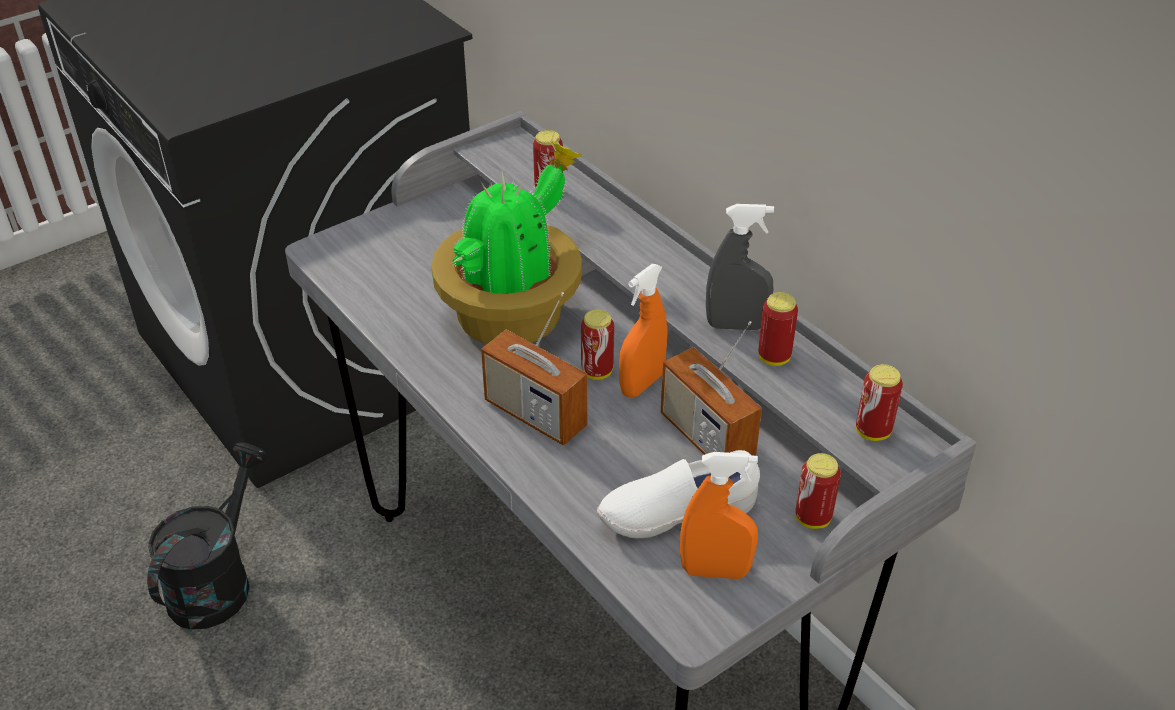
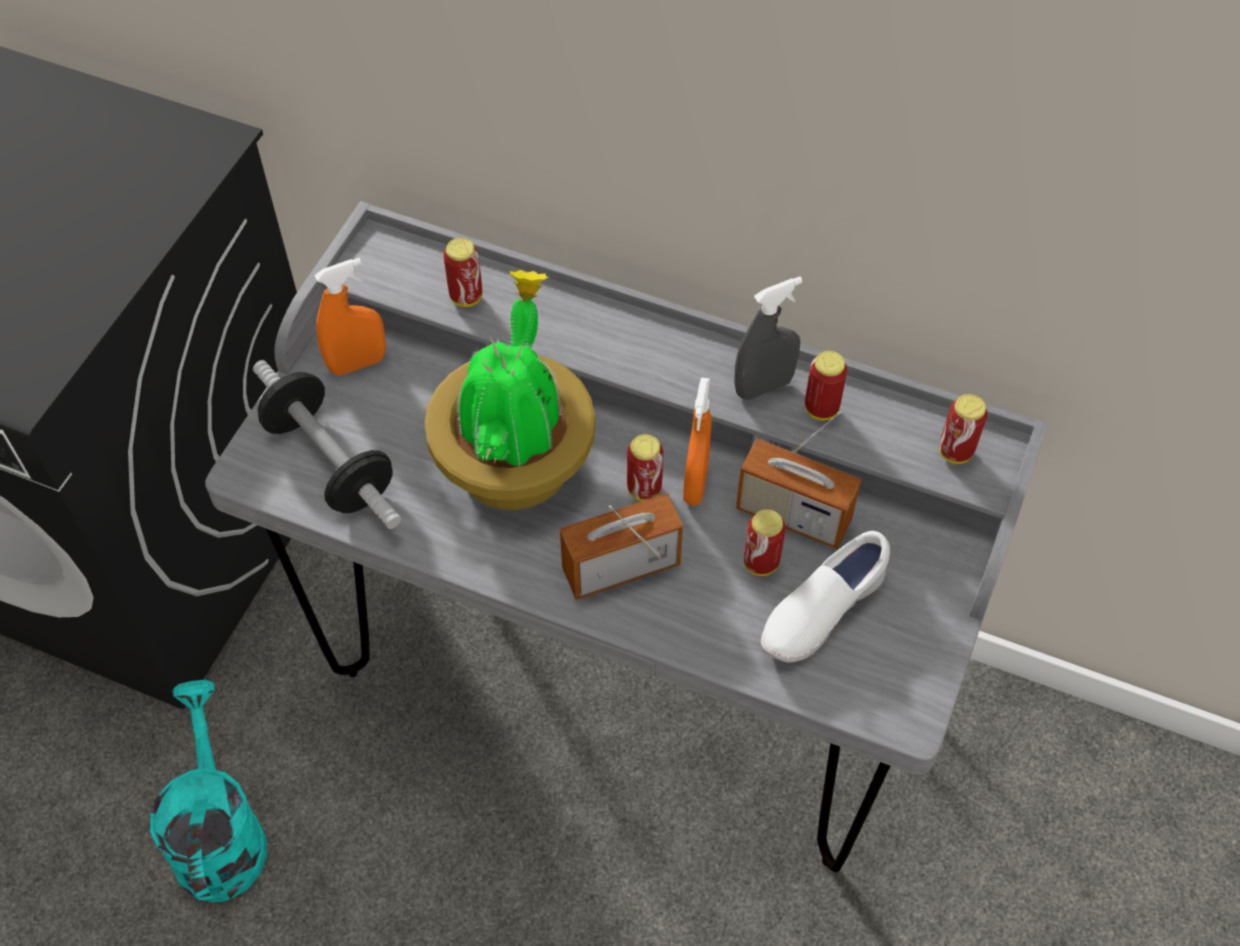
camera: 30 degrees left, 15 degrees up
(217, 580) = (219, 832): black watering can -> turquoise watering can
(379, 266) = (330, 462): none -> dumbbell
(535, 414) = (621, 567): radio -> radio turned 150 degrees clockwise
(715, 571) = (891, 653): orange spray bottle -> orange spray bottle (357, 363)
(812, 518) = (936, 556): can -> can (761, 563)

